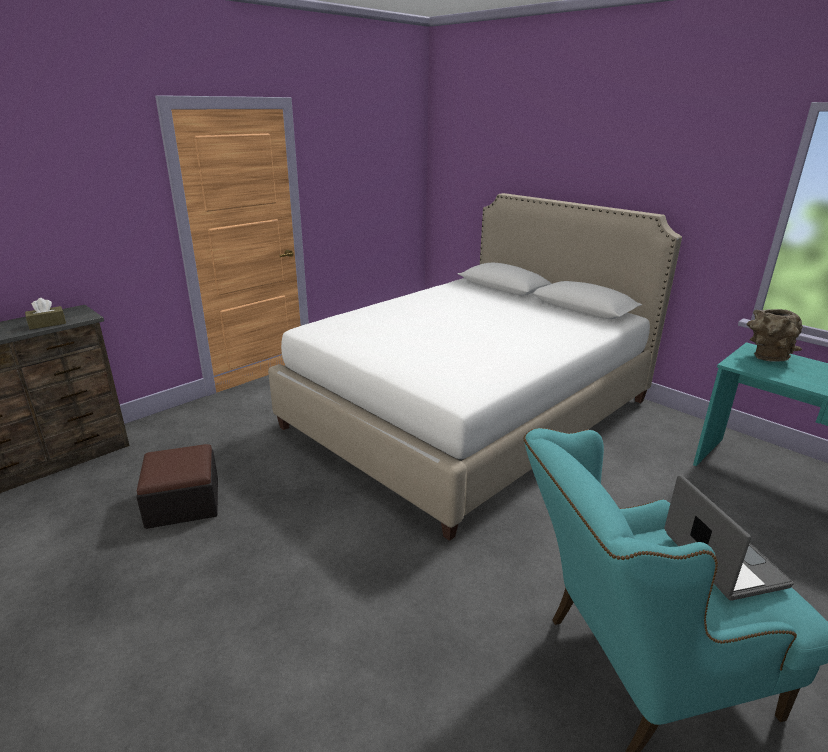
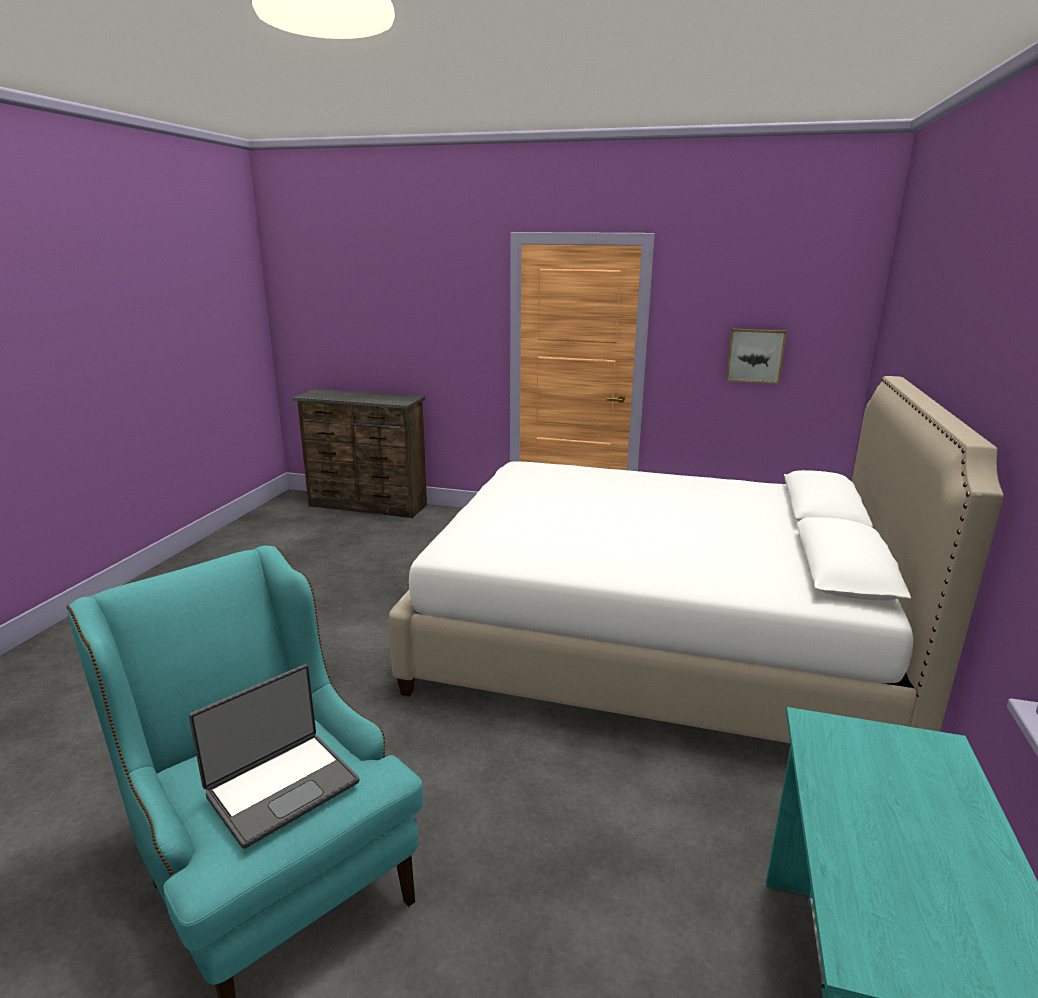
camera: 60 degrees right, 5 degrees down
(47, 324) = (378, 400): brown tissue box -> none
(183, 502) = (362, 562): ottoman -> none
(369, 196) = (755, 355): none -> picture
(765, 358) = (907, 762): brown vase -> none

